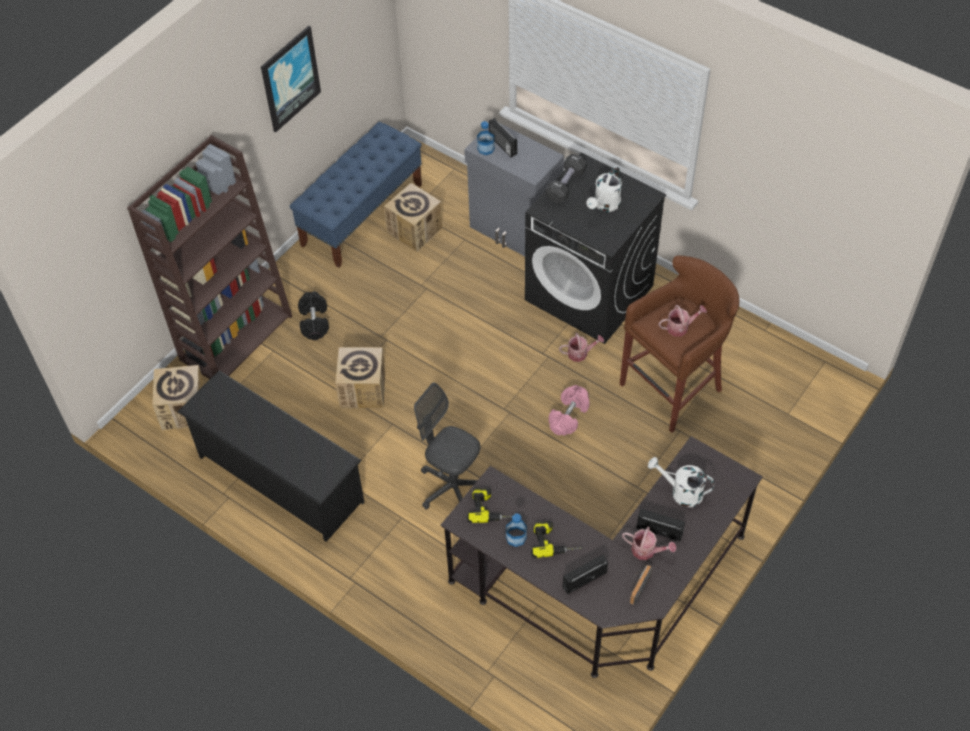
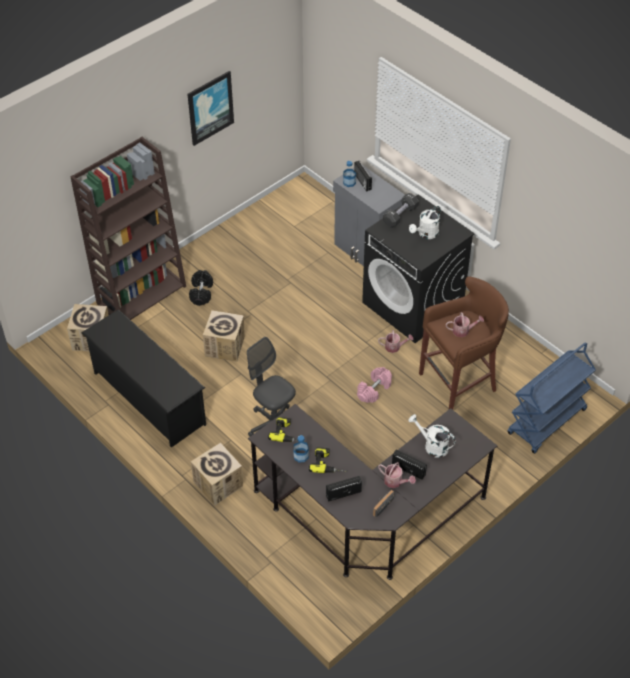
camera: 10 degrees right, 5 degrees down
(362, 214) = (256, 223): blue bench -> none
(415, 230) = (292, 240): cardboard box -> cardboard box (218, 484)
(794, 421) = (547, 422): none -> blue cart

